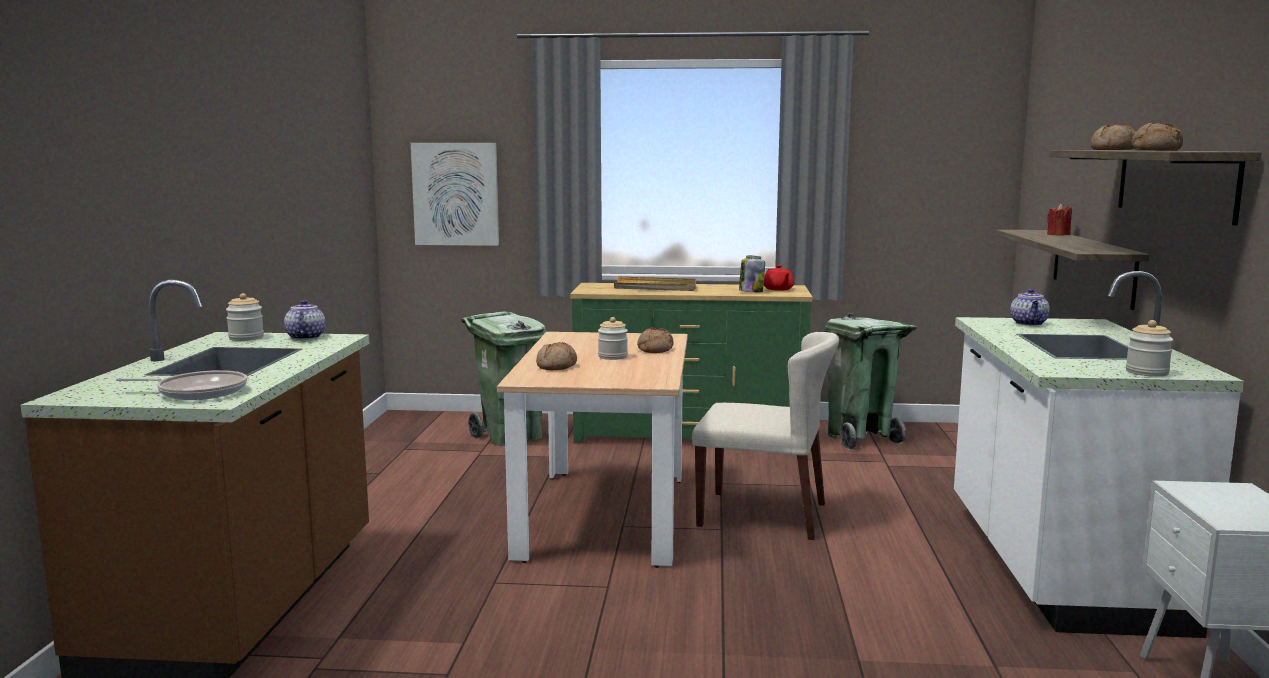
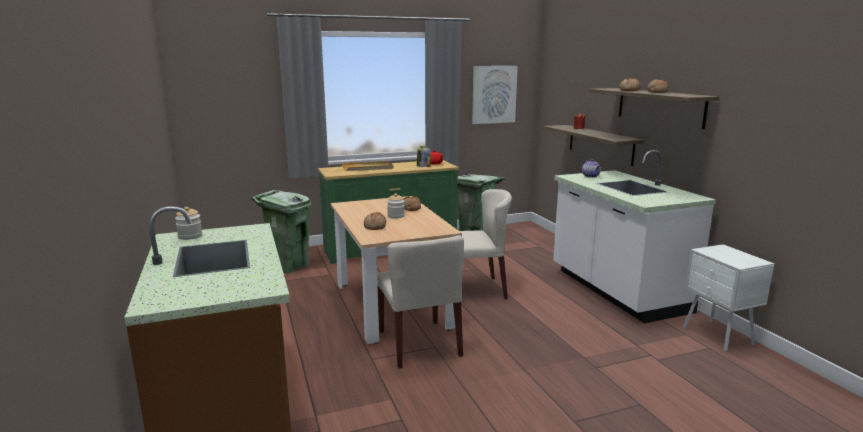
camera: 25 degrees left, 5 degrees up
(197, 392) = (241, 284): frying pan -> none
(305, 337) = (231, 230): teapot -> none
(456, 194) = (227, 117): picture -> picture (494, 94)
(589, 576) = (419, 343): none -> beige chair
(1147, 372) = (678, 199): jar -> none

